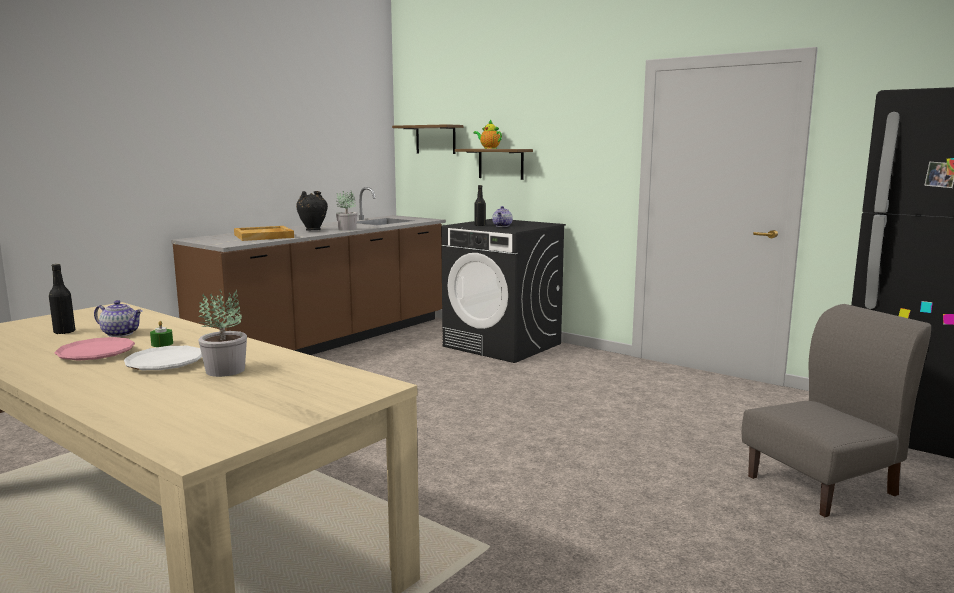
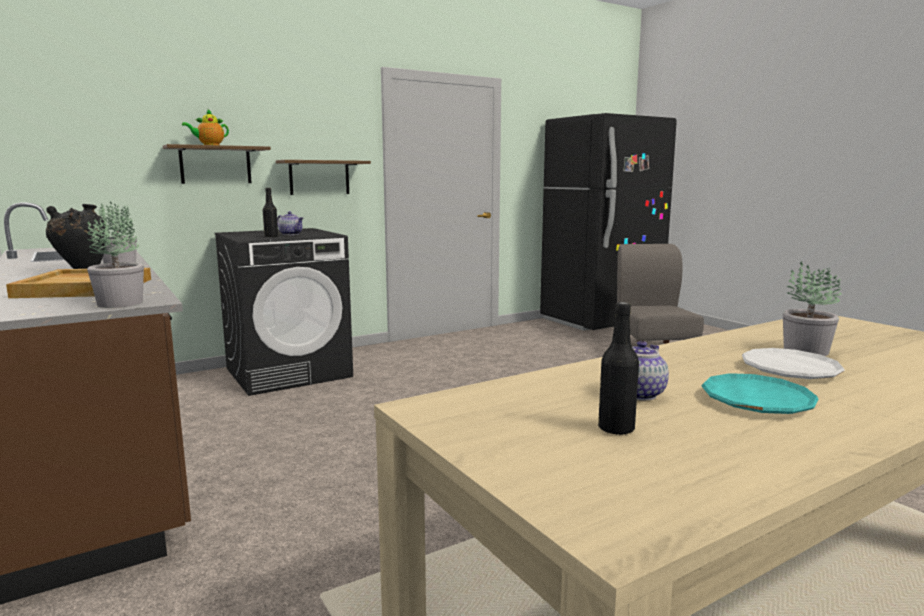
camera: 70 degrees left, 0 degrees up
(96, 354) = (757, 401): pink plate -> turquoise plate
(162, 344) = (698, 373): green candle -> none
(221, 243) = (121, 303): none -> potted plant
(435, 139) = (89, 130): shelf -> shelf (319, 177)

